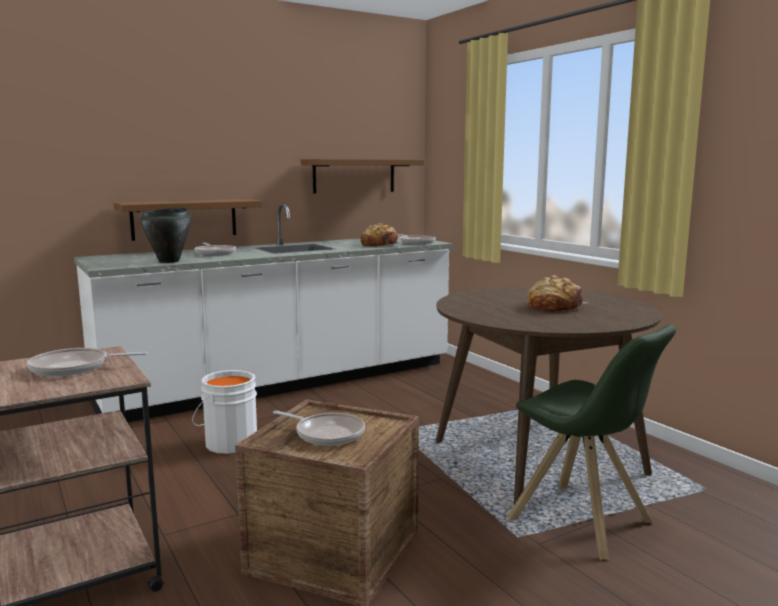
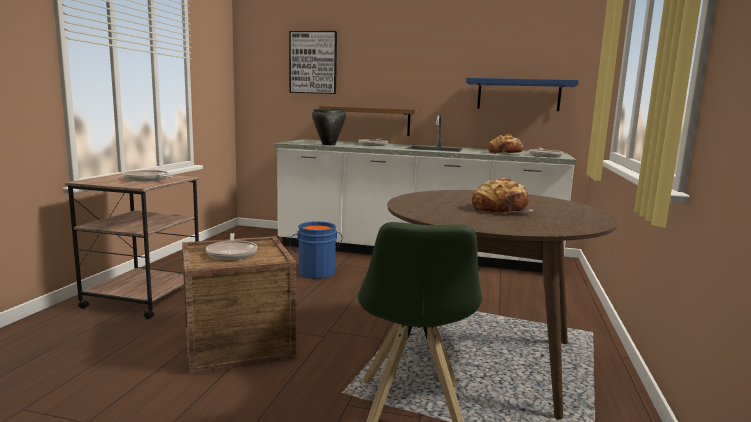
camera: 45 degrees right, 0 degrees up
(77, 137) = (313, 62): none -> picture
(229, 442) = (316, 272): white bucket -> blue bucket
(354, 176) = (518, 95): brown shelf -> blue shelf

